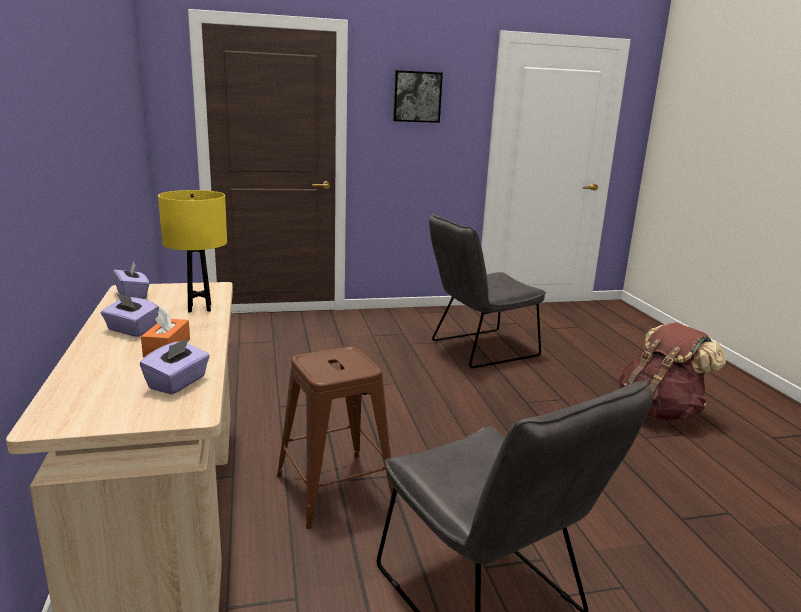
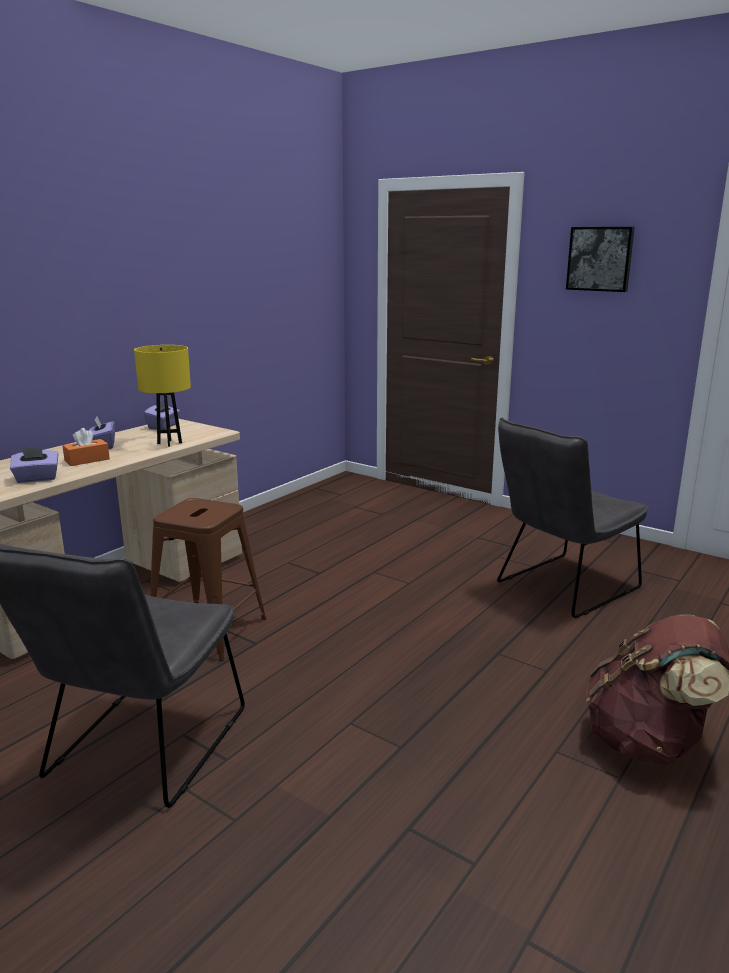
camera: 50 degrees right, 0 degrees up
(478, 349) = (561, 588): grey chair -> grey chair turned 60 degrees counterclockwise

